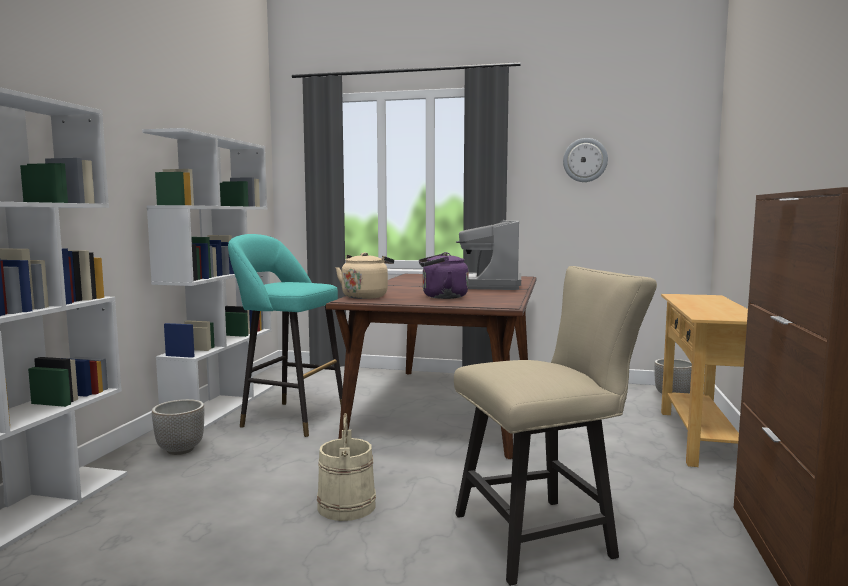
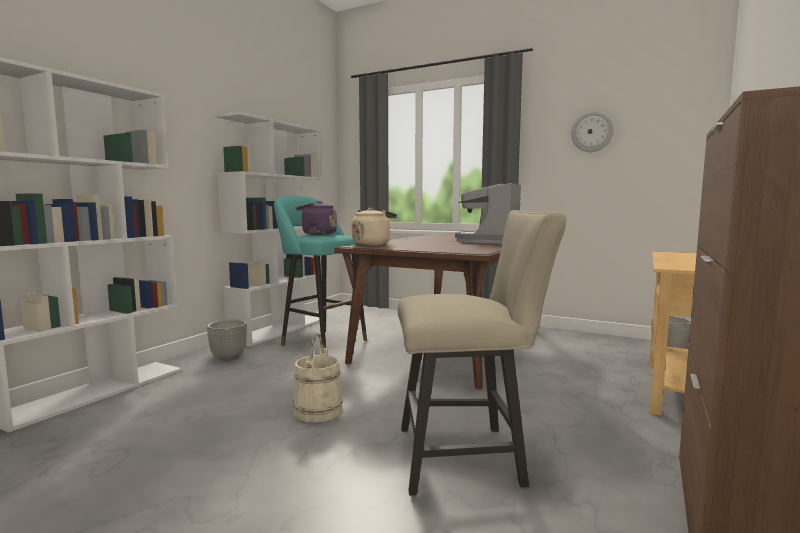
camera: 15 degrees right, 0 degrees up
(441, 297) = (433, 246): purple kettle -> purple kettle (317, 234)

